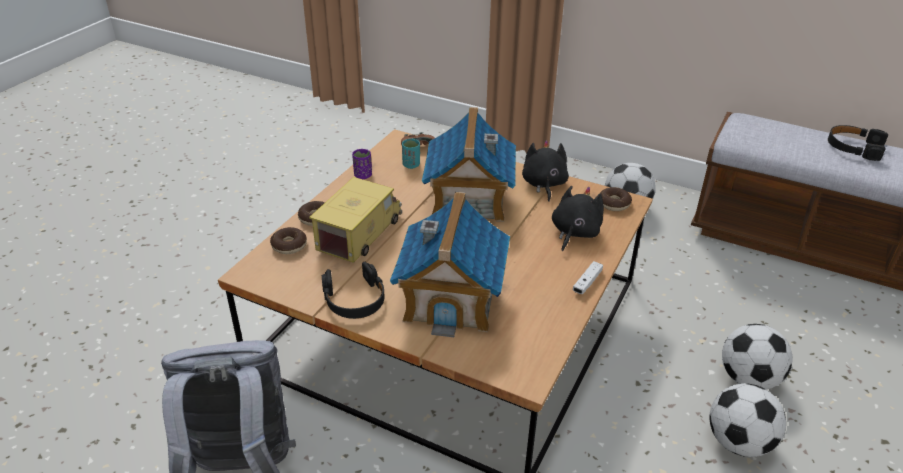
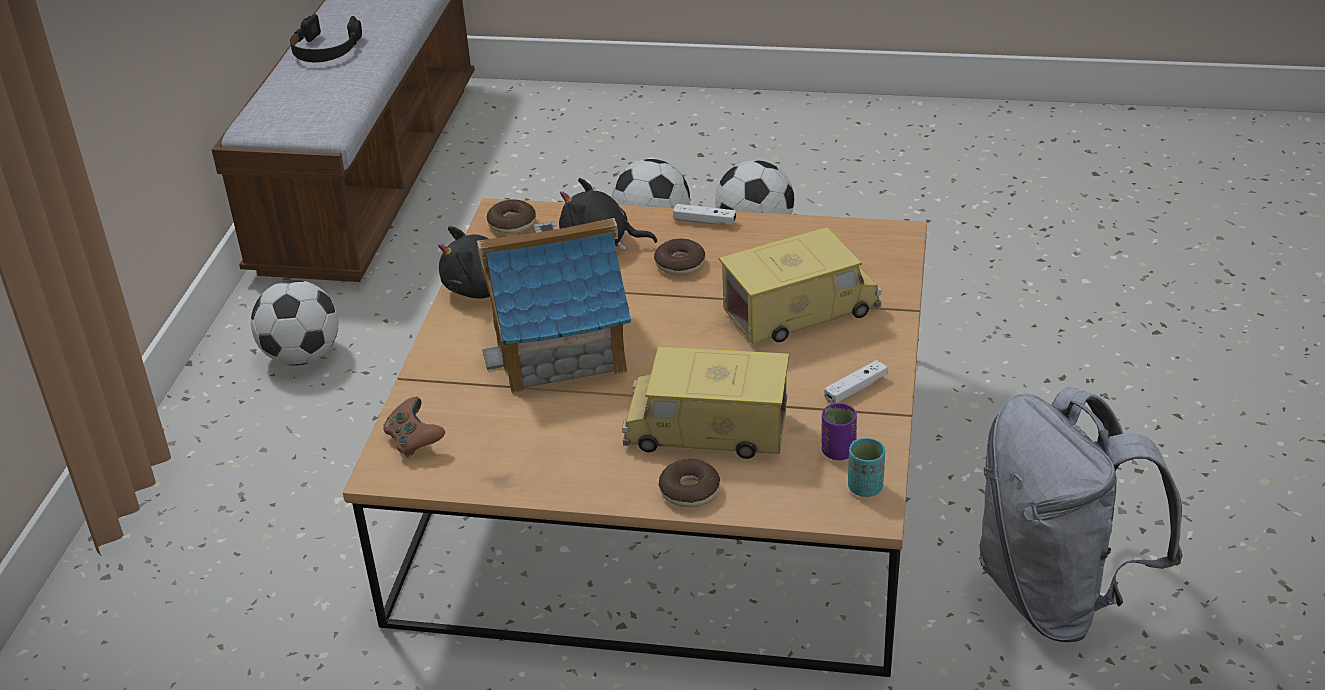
camera: 105 degrees left, 0 degrees up
(289, 245) = (777, 493): donut -> donut (680, 264)
(354, 299) = (855, 389): black headphones -> white game controller
(363, 175) = (533, 479): purple cup -> purple cup (838, 452)
(411, 165) = (475, 433): turquoise cup -> turquoise cup (865, 488)
(452, 298) = (800, 311): toy house -> toy truck

